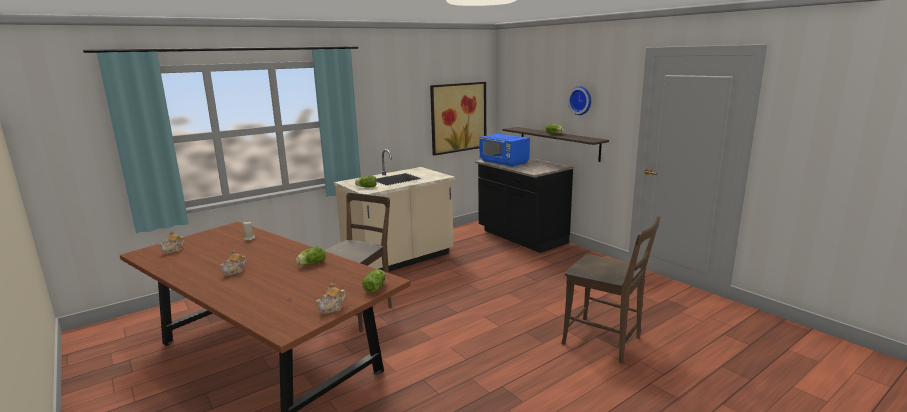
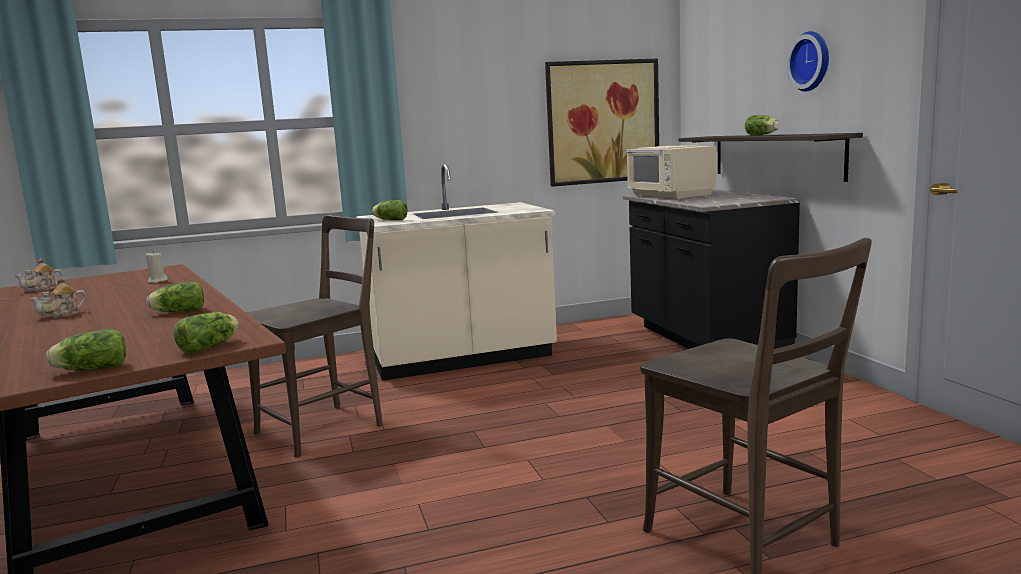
camera: 20 degrees right, 5 degrees down
(332, 308) = (90, 369): teapot -> lettuce
(504, 163) = (670, 196): blue microwave -> beige microwave

